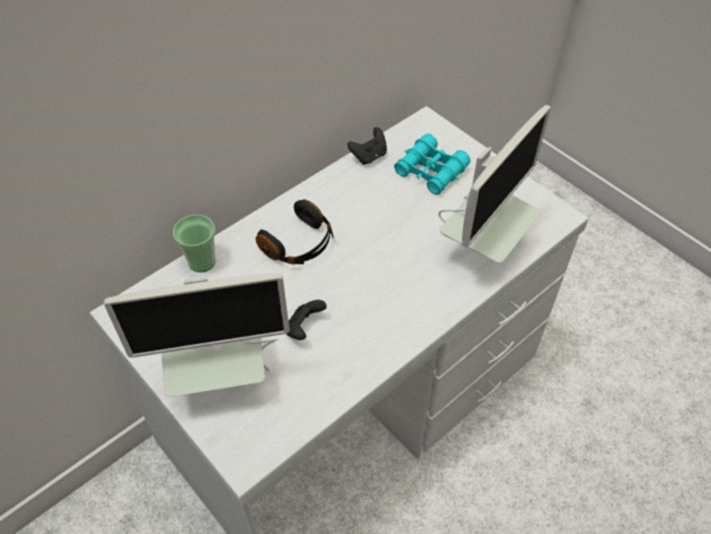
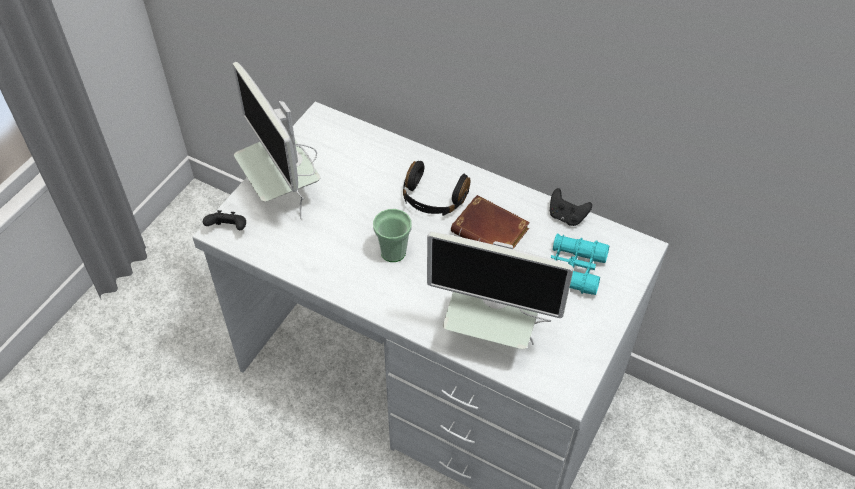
camera: 70 degrees right, 0 degrees up
(202, 261) = (387, 144): cup -> cup (393, 252)
(303, 328) = (348, 228): black game controller -> black game controller (229, 229)
(362, 212) = (492, 231): none -> brown book

